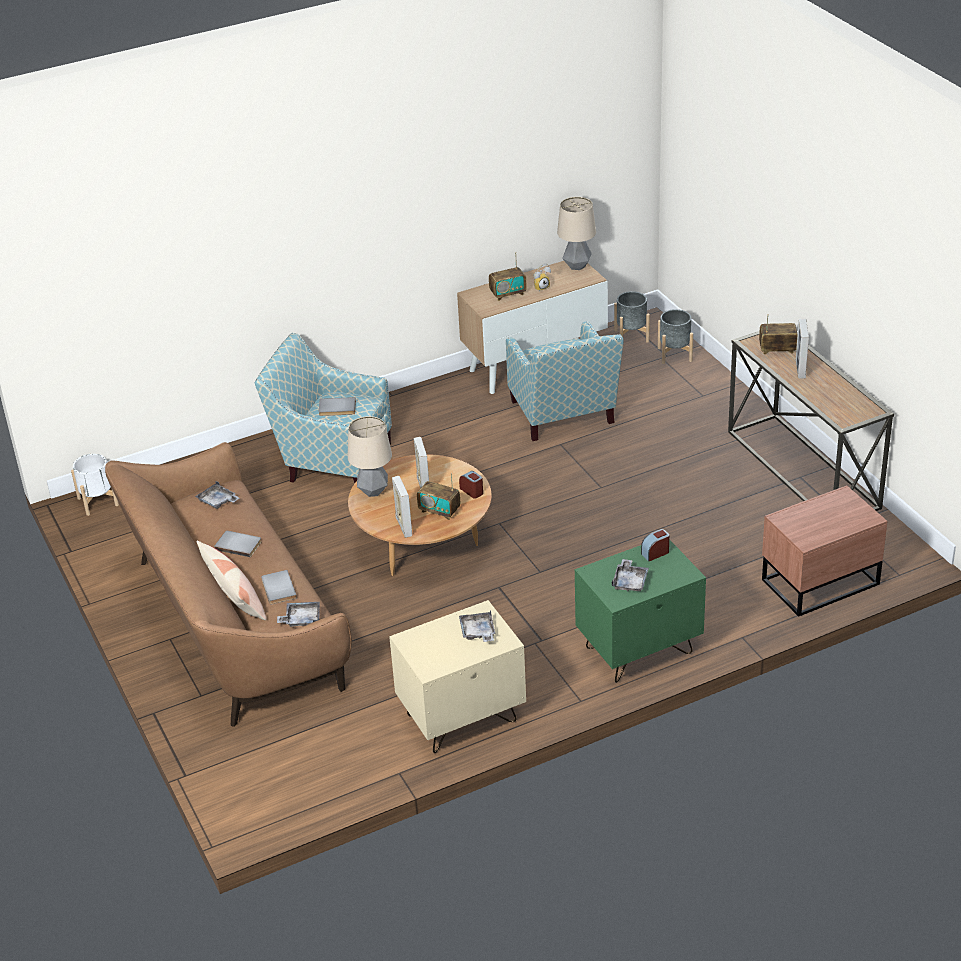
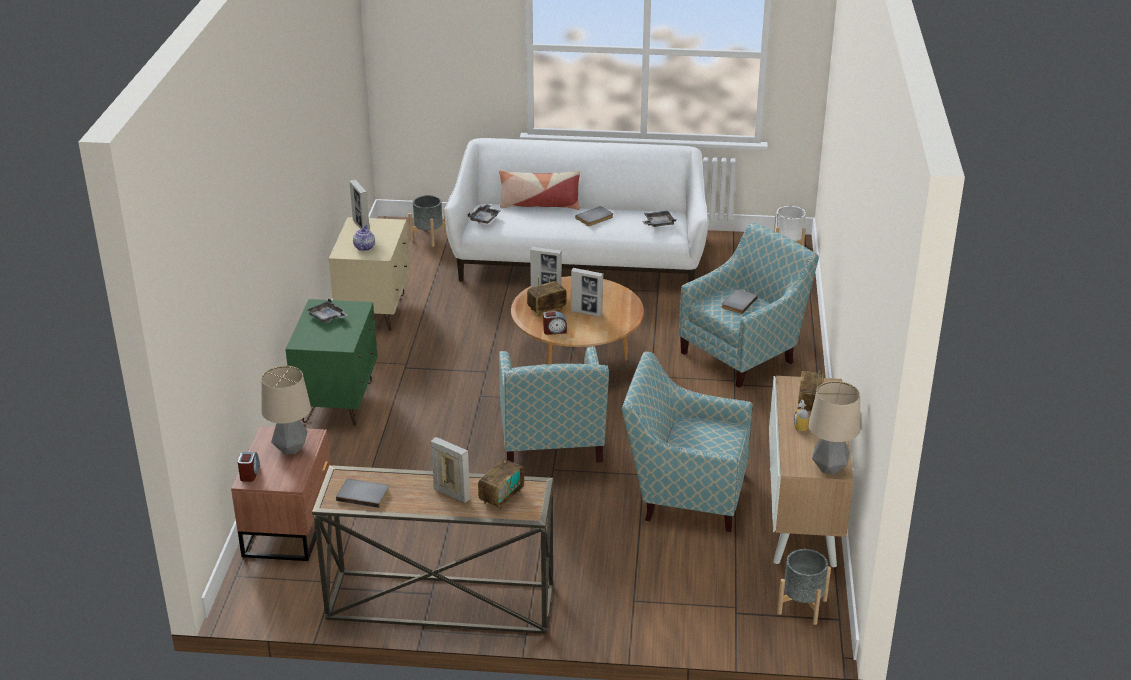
camera: 120 degrees right, 5 degrees down
(233, 623) = (579, 263): brown sofa -> white sofa
(277, 589) = (527, 218): grey book -> grey book (363, 494)
(373, 491) = (607, 291): table lamp -> table lamp (290, 448)
(434, 660) = (361, 226): none -> picture frame
(478, 632) = (364, 247): grey tray -> teapot
(574, 499) = (552, 448): none -> armchair
(655, 553) = (341, 339): alarm clock -> alarm clock (249, 473)
(674, 354) = (733, 620): grey planter -> grey planter (428, 237)

